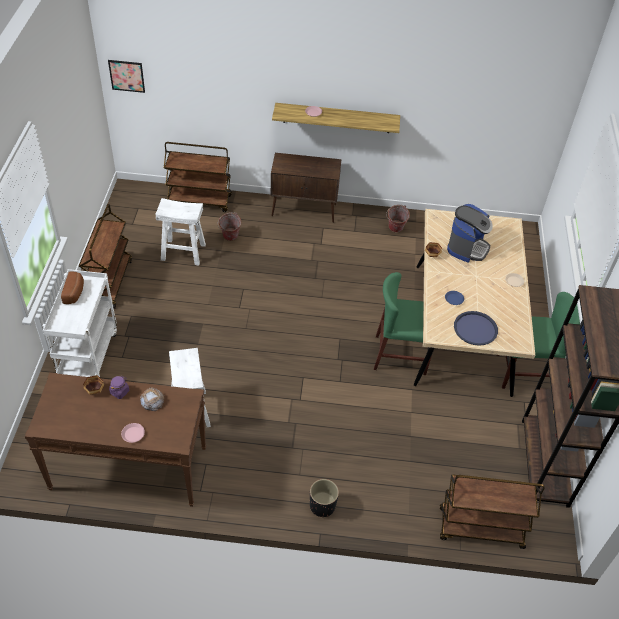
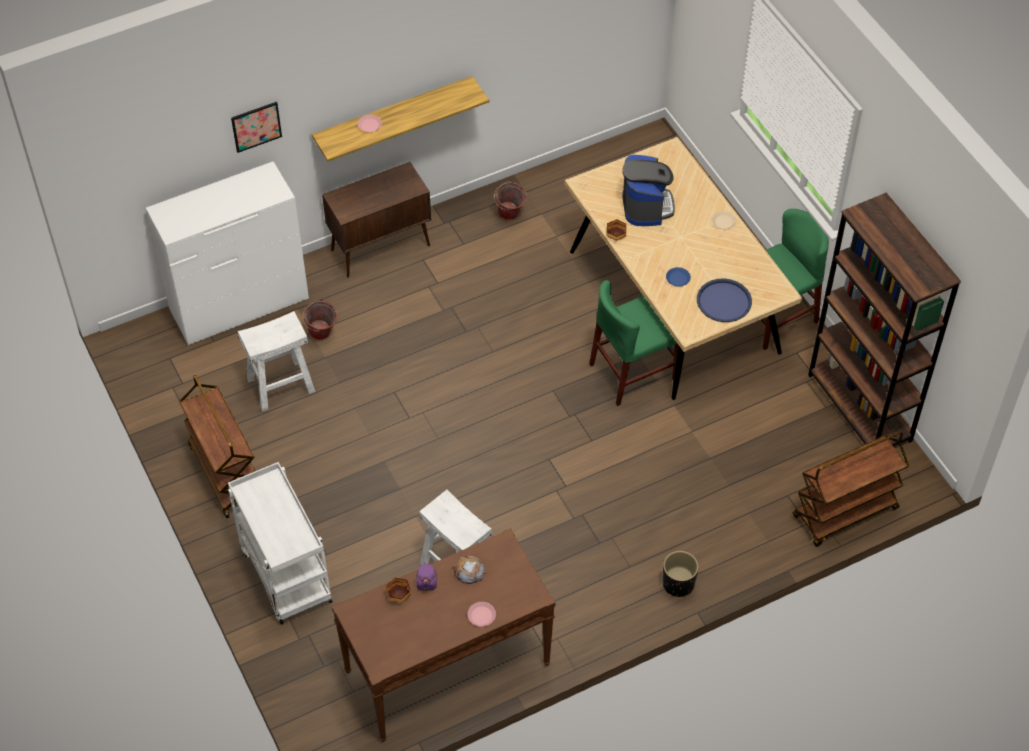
camera: 30 degrees left, 5 degrees up
(75, 293) = (259, 505): bread -> none
(127, 76) = (105, 193): picture -> picture (256, 126)
(199, 200) = (239, 305): brown cart -> white dresser

